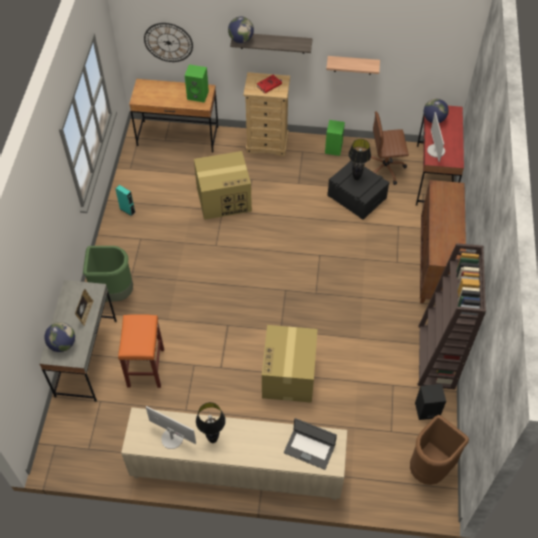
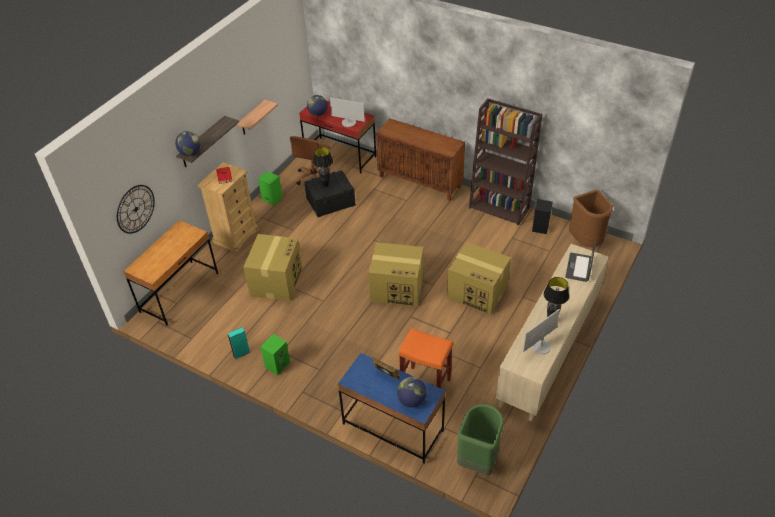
camera: 65 degrees left, 10 degrees down
(86, 358) = (392, 427): grey desk -> blue desk
(113, 293) = (332, 388): green trash can -> green trash can (478, 460)
(198, 95) = (182, 234): green speaker -> green speaker (277, 364)
(260, 301) = (398, 288): none -> cardboard box
(309, 448) = (579, 267): laptop -> laptop turned 150 degrees clockwise

